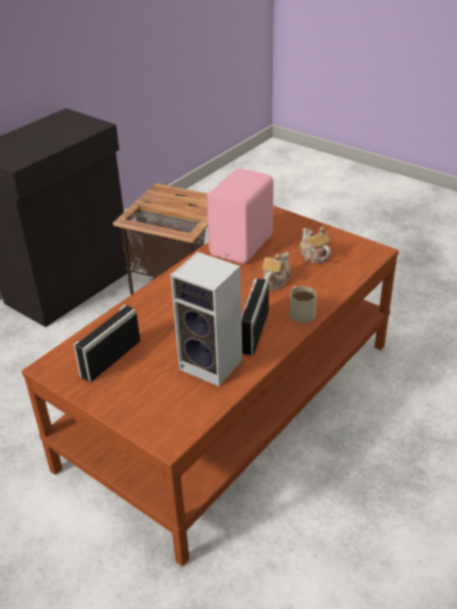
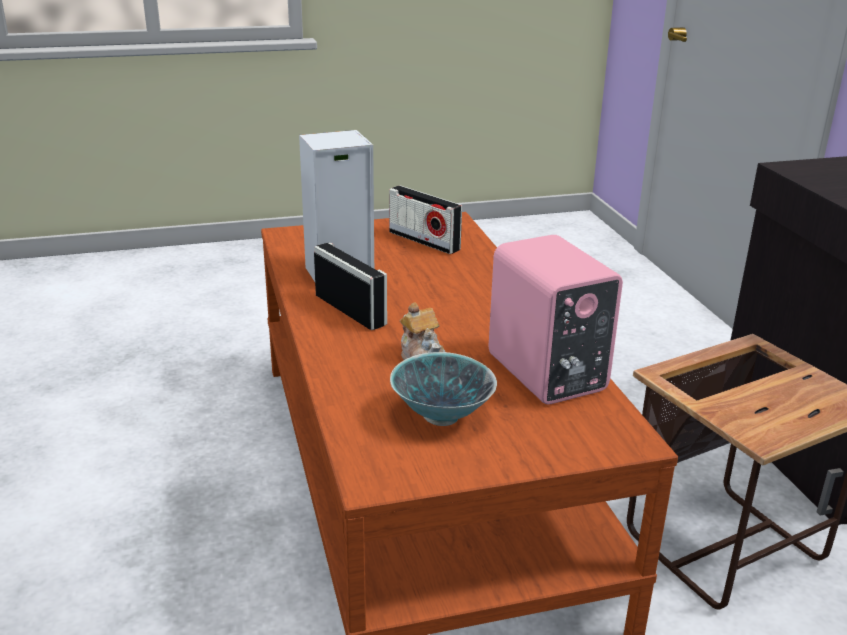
camera: 125 degrees right, 10 degrees down
(110, 358) = (424, 241): radio -> radio turned 150 degrees clockwise
(300, 311) = (339, 348): beige mug -> none
(313, 256) = (441, 416): teapot -> bowl

